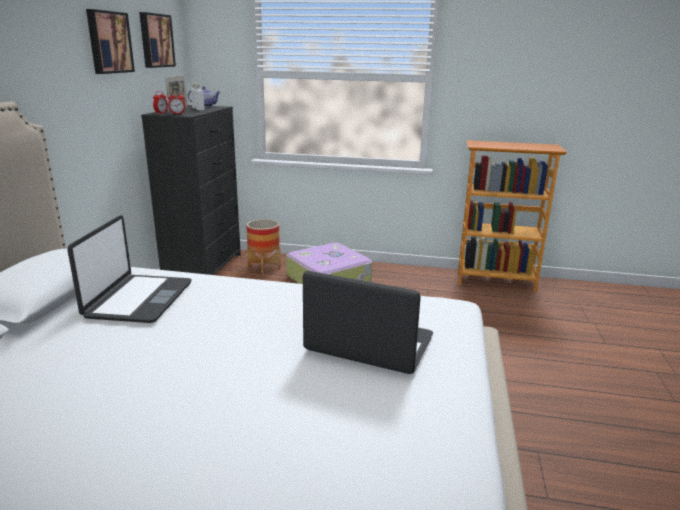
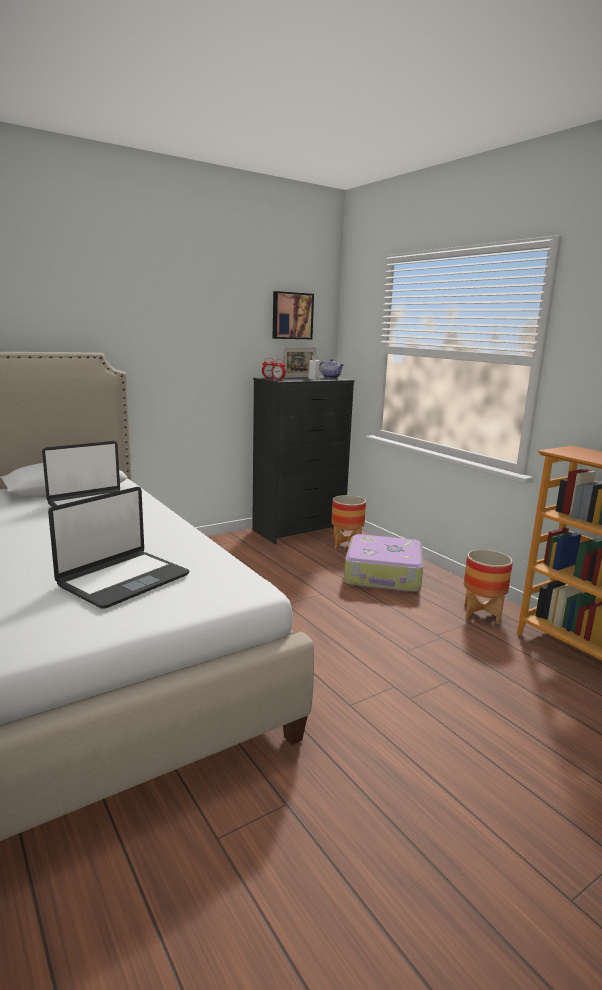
camera: 45 degrees right, 5 degrees down
(108, 42) = (228, 315): picture -> none
(369, 345) = (123, 580): laptop -> laptop turned 60 degrees clockwise
(425, 281) = (482, 614): none -> planter

